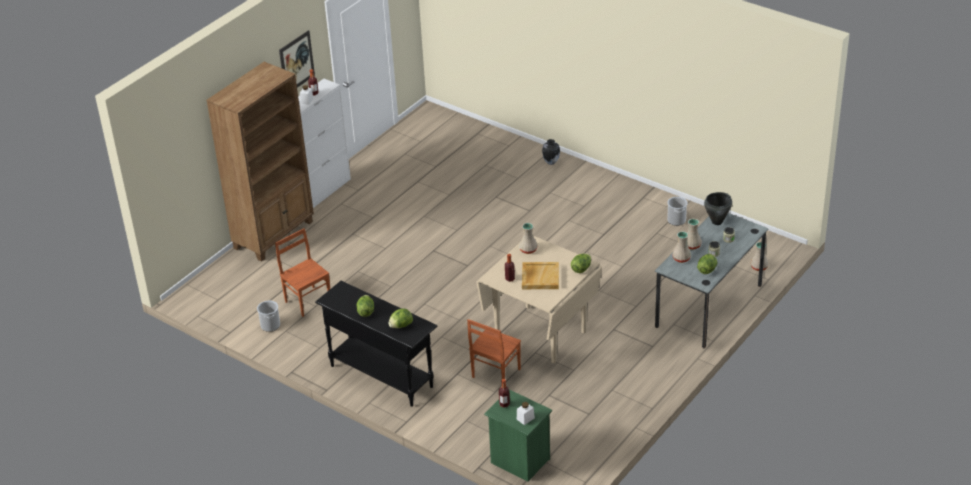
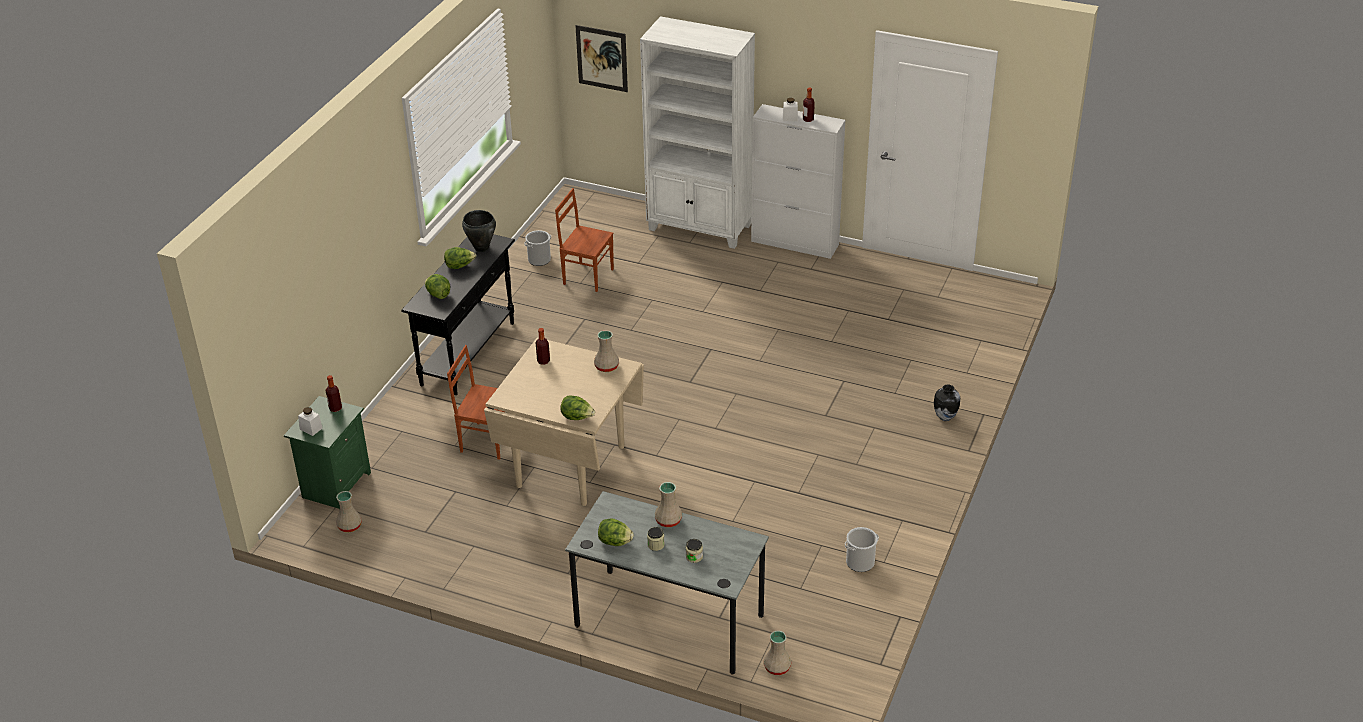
camera: 75 degrees right, 0 degrees up
(274, 234) = (700, 228): brown bookcase -> white bookcase
(296, 62) = (809, 71): picture -> picture (602, 58)
(308, 301) = (588, 276): brown chair -> brown chair turned 105 degrees counterclockwise
(540, 277) = (552, 385): beige tray -> none
(681, 258) = (636, 513): beige vase -> beige vase (350, 526)
(717, 222) = (733, 540): black cooking pot -> black cooking pot (481, 248)

